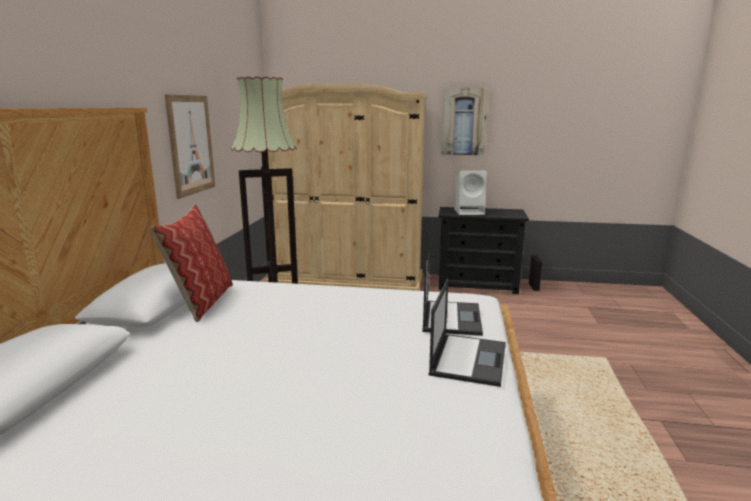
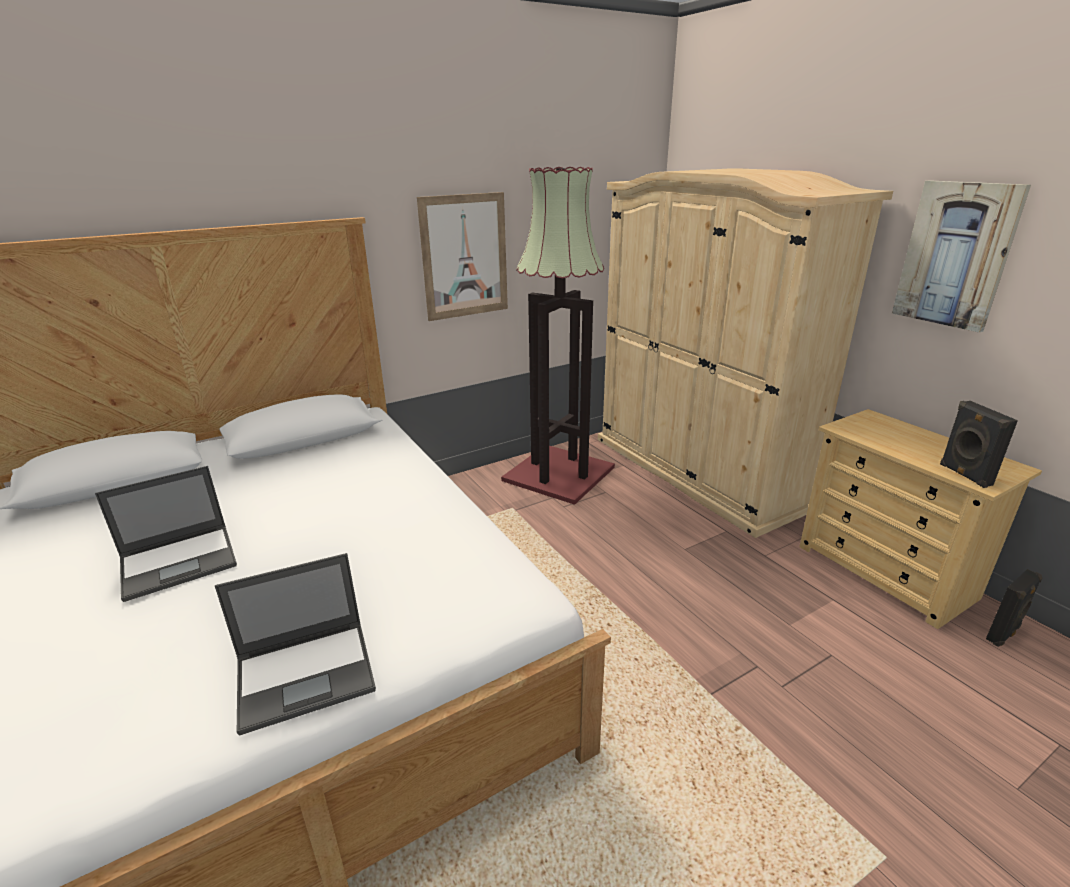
camera: 50 degrees right, 10 degrees up
(201, 302) = (326, 449): pillow -> none
(451, 318) = (428, 606): laptop -> laptop (180, 561)
(470, 212) = (897, 438): white speaker -> none
(478, 284) = (885, 572): black dresser -> beige dresser
(510, 215) = (964, 475): none -> black speaker

